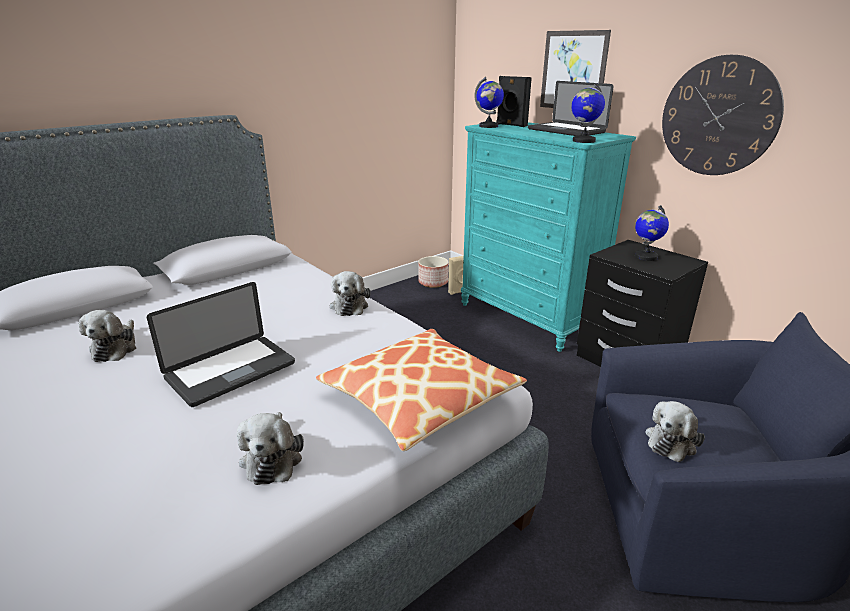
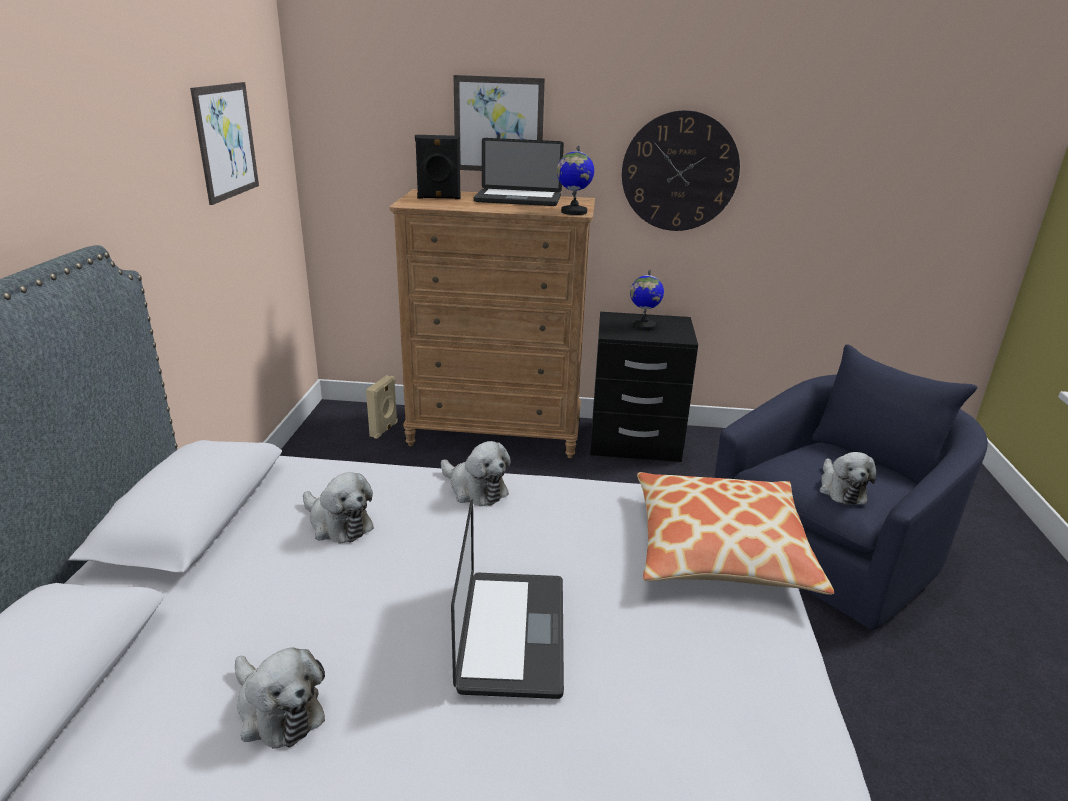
camera: 45 degrees left, 0 degrees up
(272, 458) = (726, 684): plush toy -> plush toy (338, 524)
(378, 74) = (226, 141): none -> picture
(433, 282) = (333, 430): planter -> none
(488, 126) = (420, 203): globe -> none
(527, 317) = (495, 433): turquoise dresser -> brown dresser

